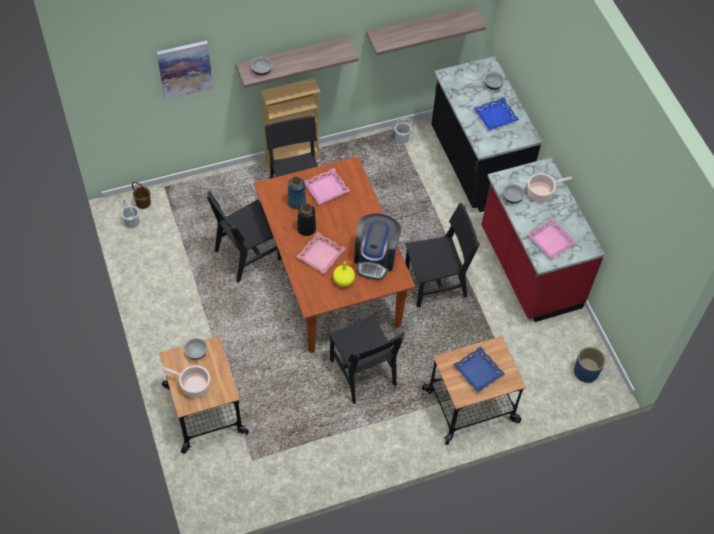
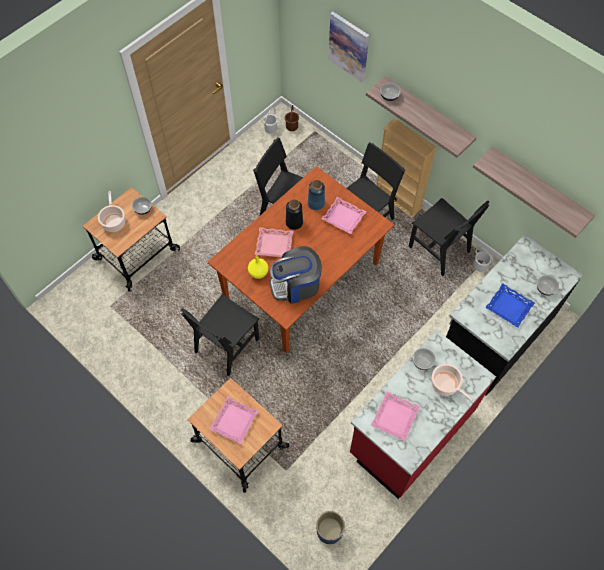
camera: 65 degrees right, 5 degrees up
(435, 284) = (346, 361): black chair -> black chair (439, 249)
(478, 371) = (234, 421): blue tray -> pink tray

